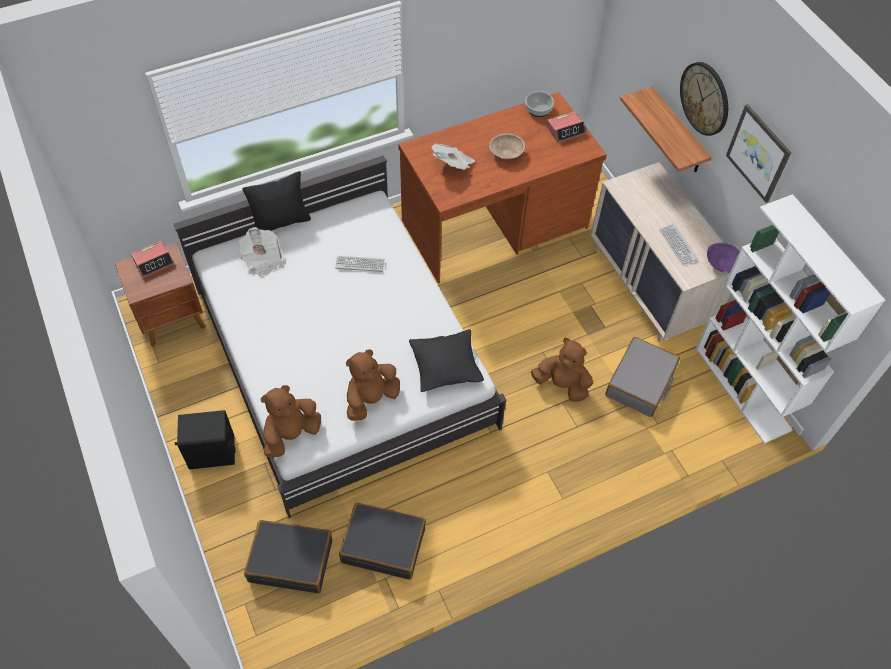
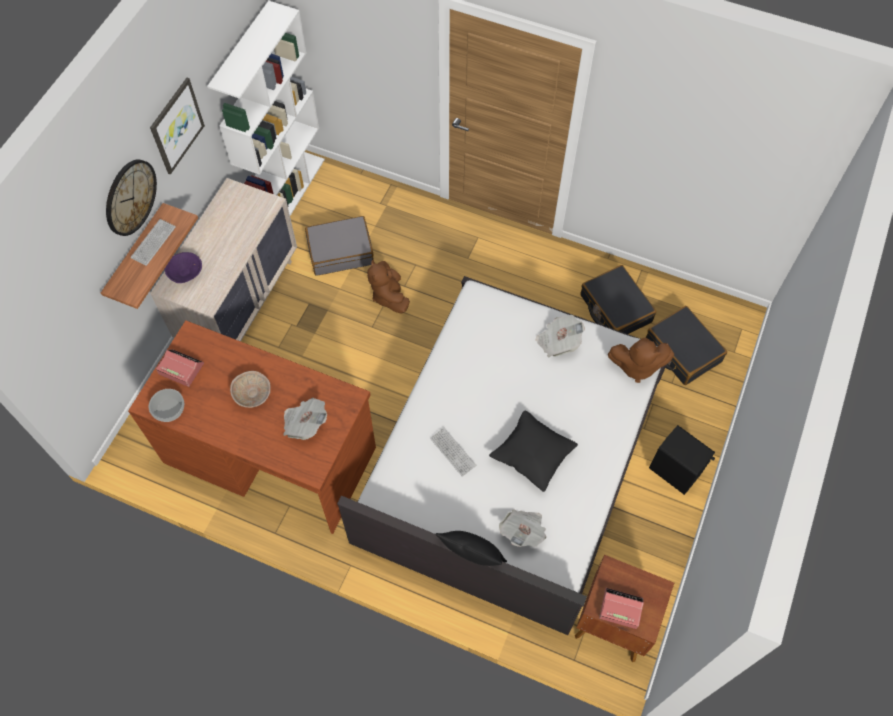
camera: 130 degrees left, 5 degrees up
(371, 399) = (558, 341): brown plush toy -> newspaper
(446, 366) = (483, 318): black pillow -> black pillow (532, 454)
(677, 245) = (240, 227): keyboard -> keyboard (153, 243)
(722, 264) = (234, 190): purple bowl -> purple bowl (186, 272)

